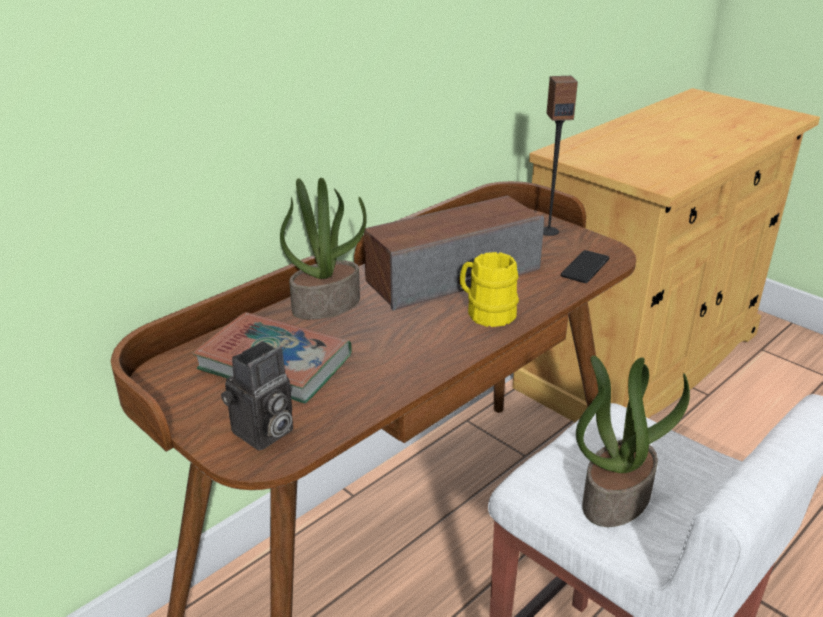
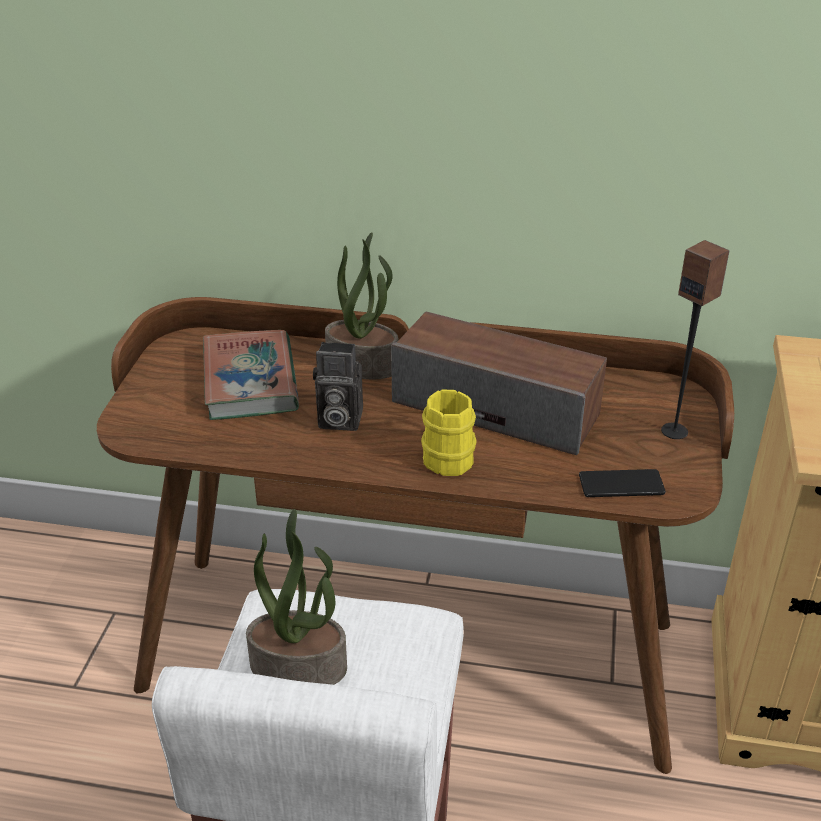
camera: 55 degrees right, 5 degrees up
(263, 434) = (157, 419): camera -> camera (337, 420)

